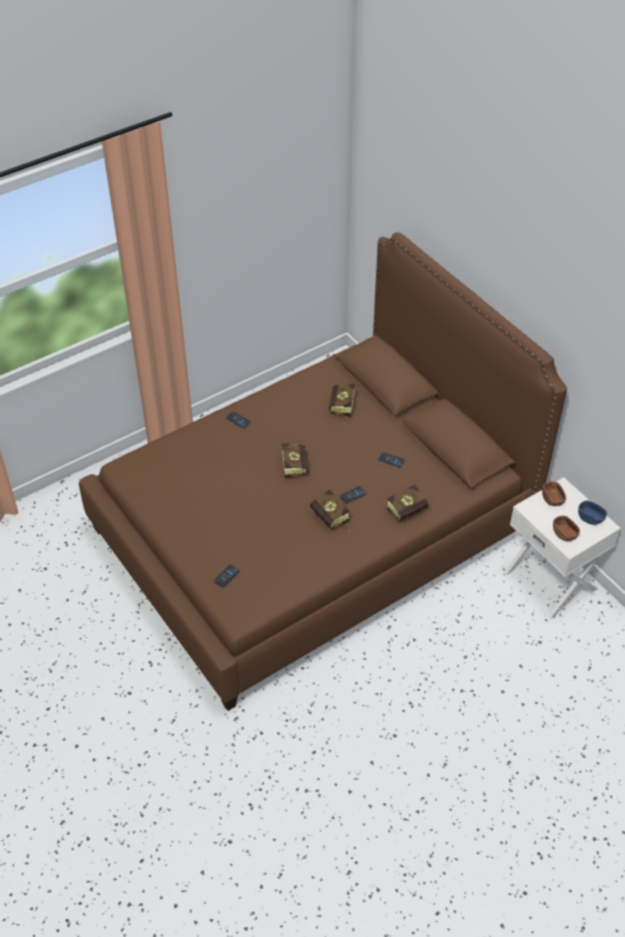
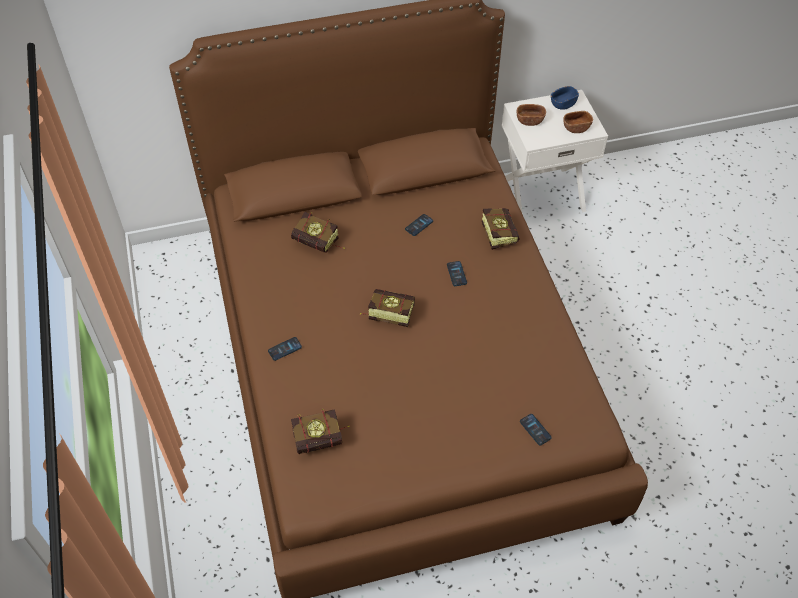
camera: 70 degrees left, 5 degrees up
(332, 520) = (487, 303): book -> book (323, 439)

